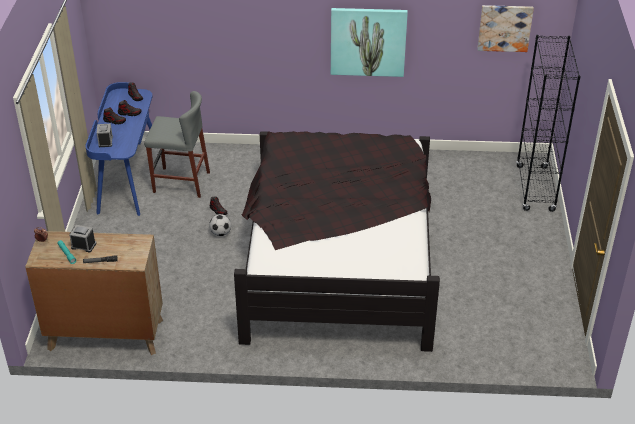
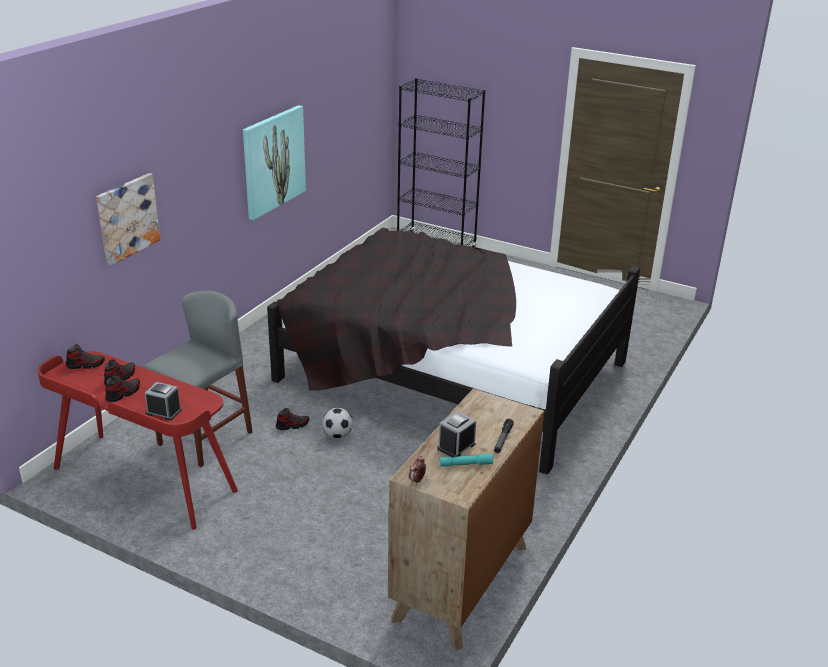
camera: 65 degrees left, 10 degrees down
(128, 177) = (143, 480): blue desk -> red desk
(504, 27) = (359, 97): picture -> picture (127, 218)

